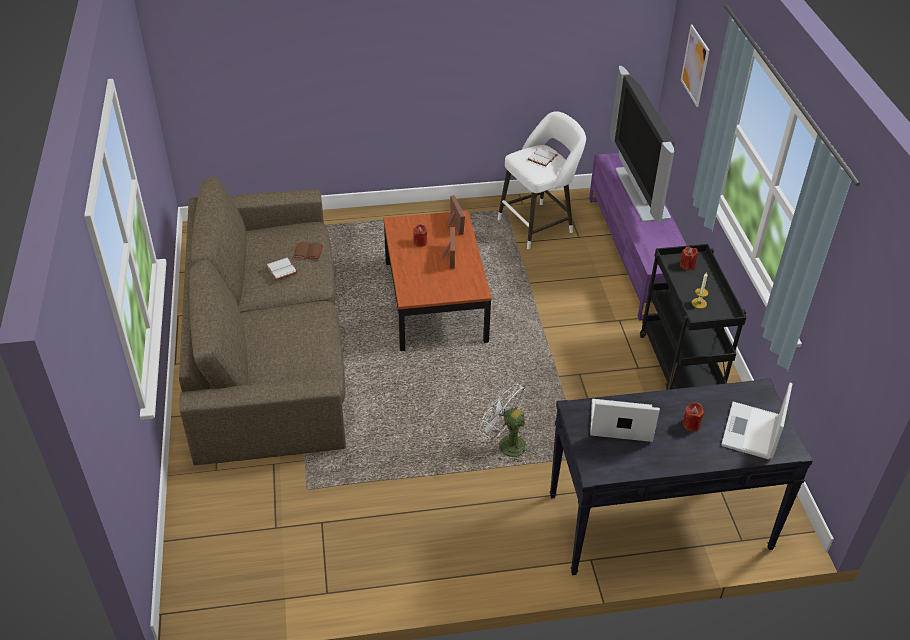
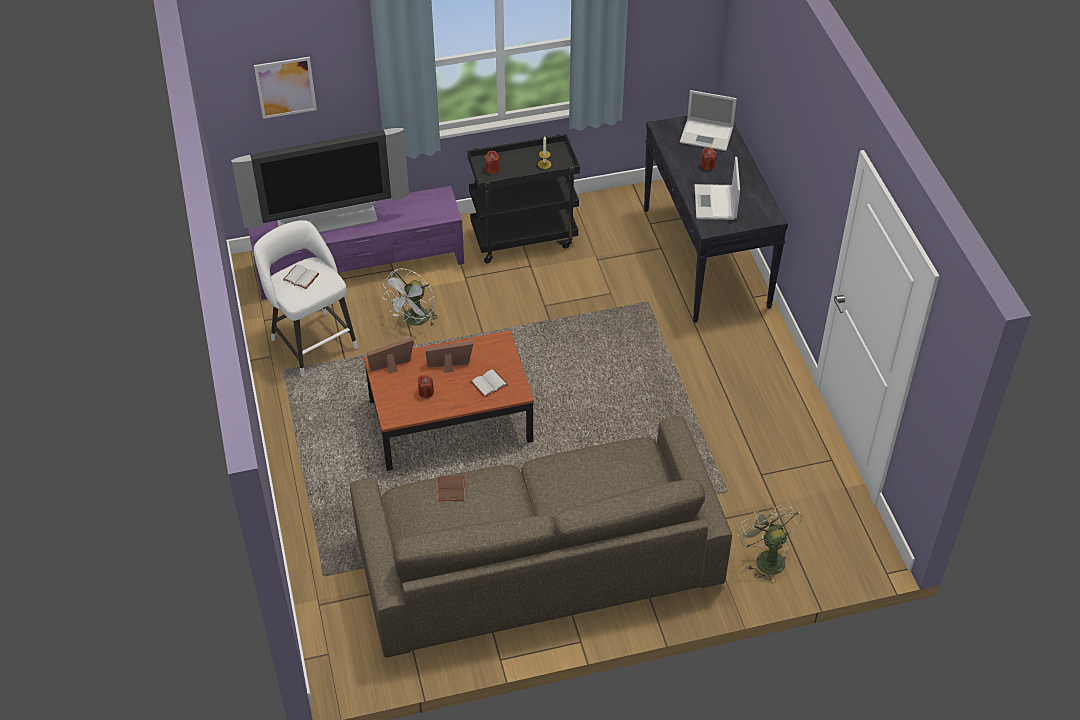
camera: 95 degrees left, 5 degrees up
(216, 508) = (766, 557): none -> green fan
(282, 269) = (485, 507): white book -> white book (489, 383)
(505, 444) = (643, 353): white fan -> white fan (414, 321)

